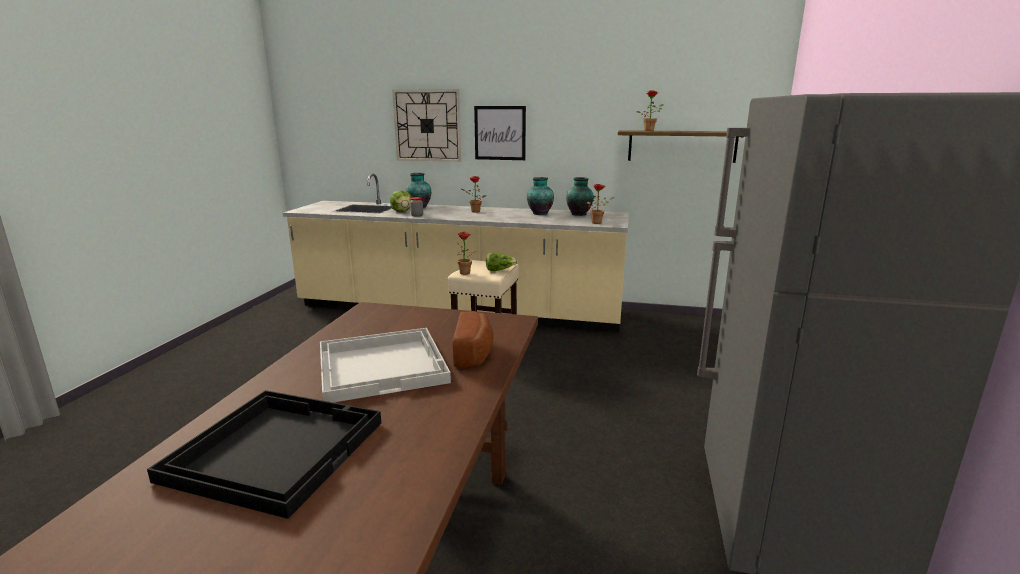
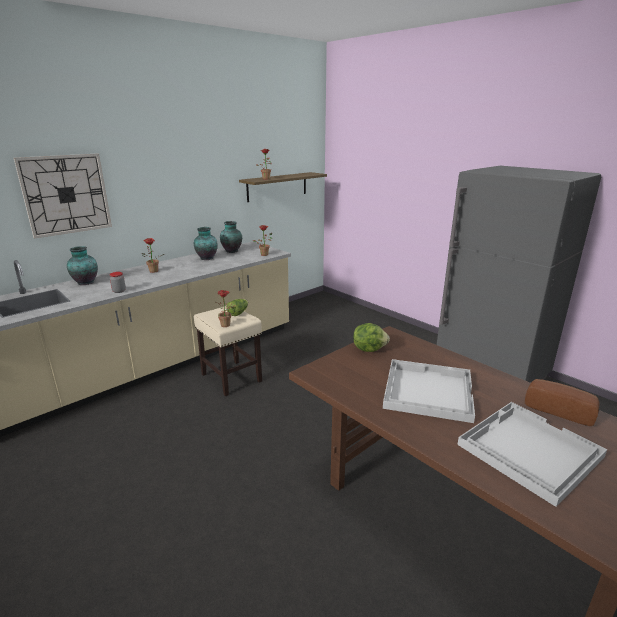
camera: 55 degrees left, 5 degrees up
(275, 449) = (528, 450): black tray -> white tray
(402, 211) = (88, 292): lettuce -> lettuce (369, 349)
(475, 352) = (430, 358): bread -> bread (559, 410)
(500, 133) = (146, 193): picture -> none

